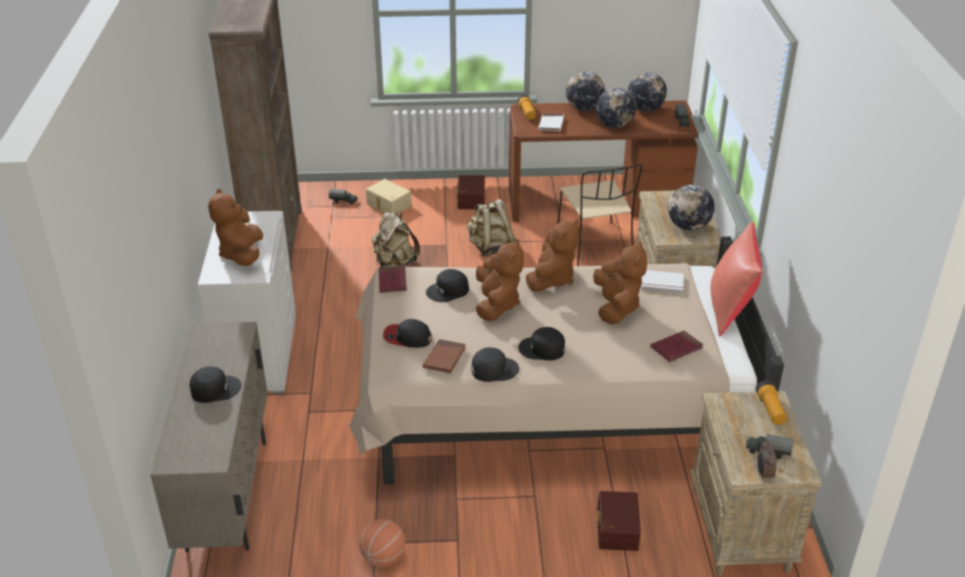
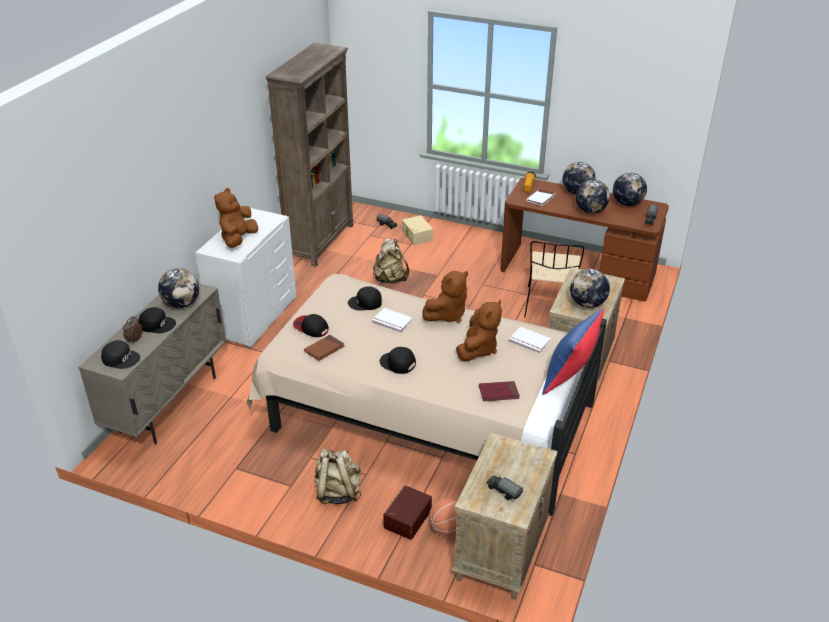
camera: 25 degrees right, 0 degrees up
(226, 354) = (181, 304): none -> globe
(383, 557) = (234, 479): basketball -> basketball (446, 529)
(392, 281) = (333, 285): red book -> none
(470, 199) = (479, 246): brown storage box -> none
(490, 247) = (468, 285): beige backpack -> beige backpack (337, 492)
(494, 369) = (352, 367): black cap -> black cap (121, 358)
(496, 304) = (391, 322): brown plush toy -> white book
(730, 309) = (569, 376): red pillow -> blue pillow
(763, 474) = (485, 507): alarm clock -> alarm clock (134, 340)
(770, 410) = (532, 461): flashlight -> none

